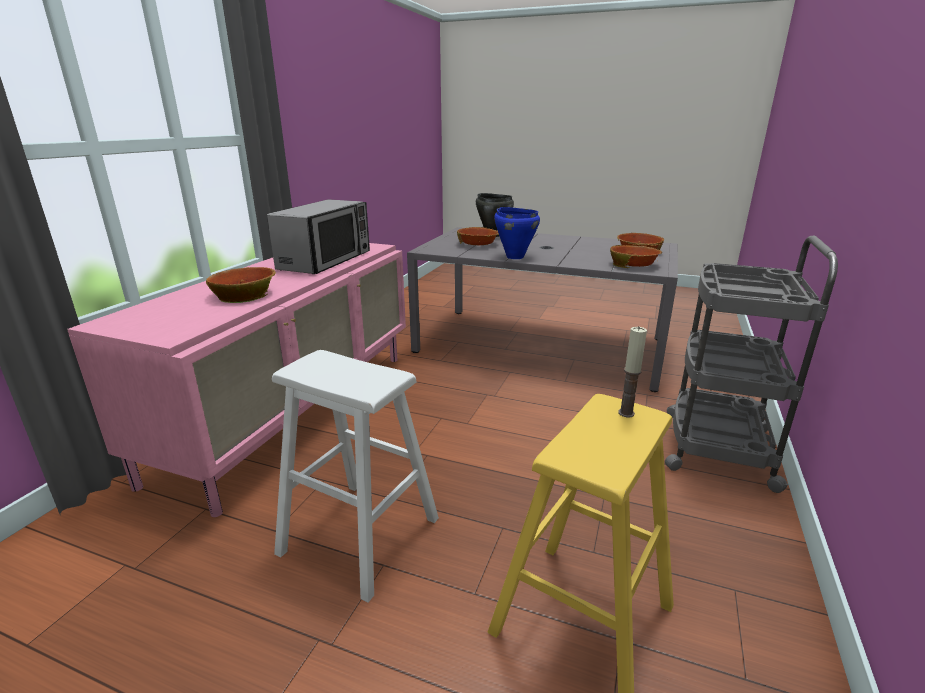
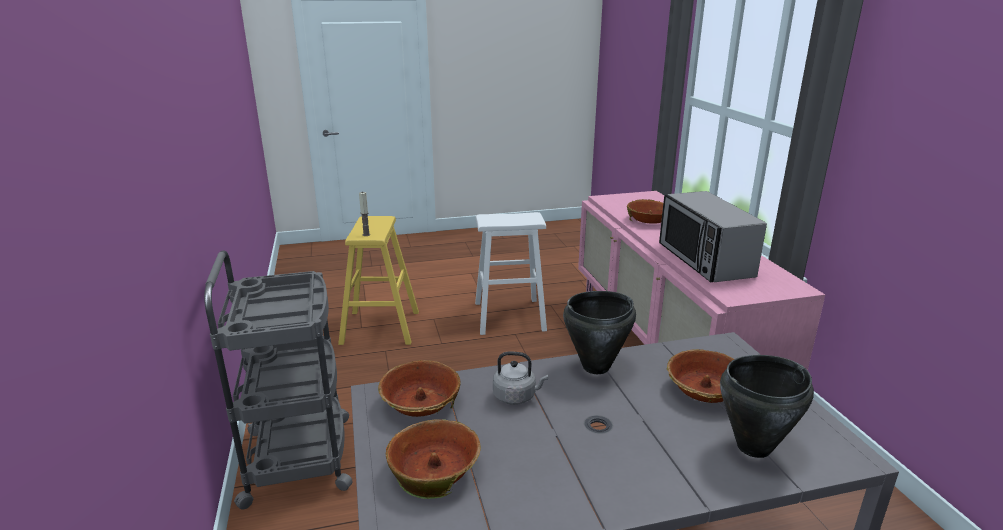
camera: 145 degrees right, 0 degrees up
(515, 257) = (596, 367): blue cooking pot -> black cooking pot
(575, 258) = (516, 396): none -> grey kettle

